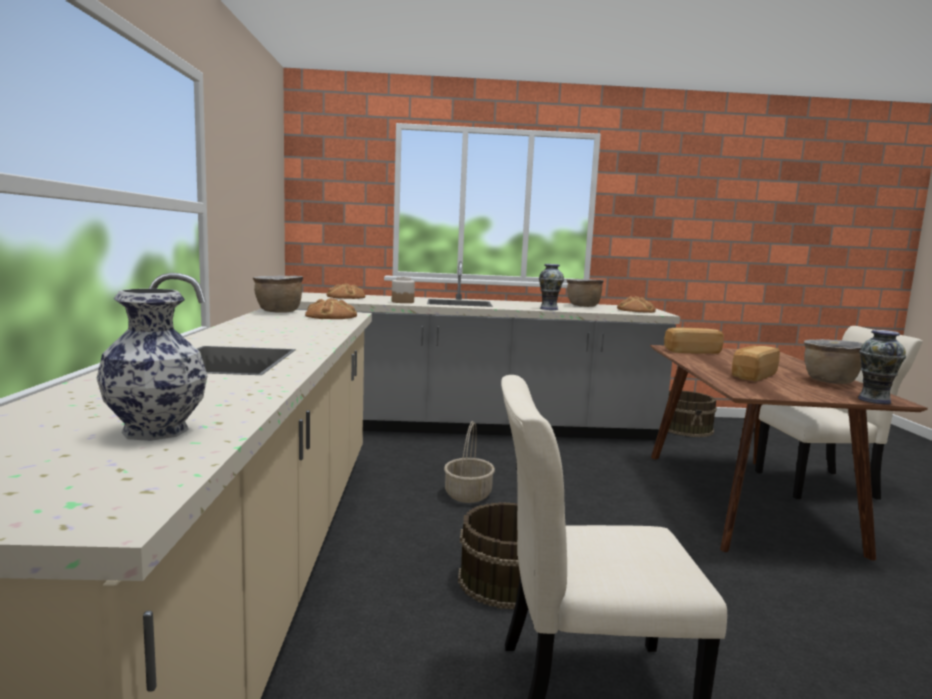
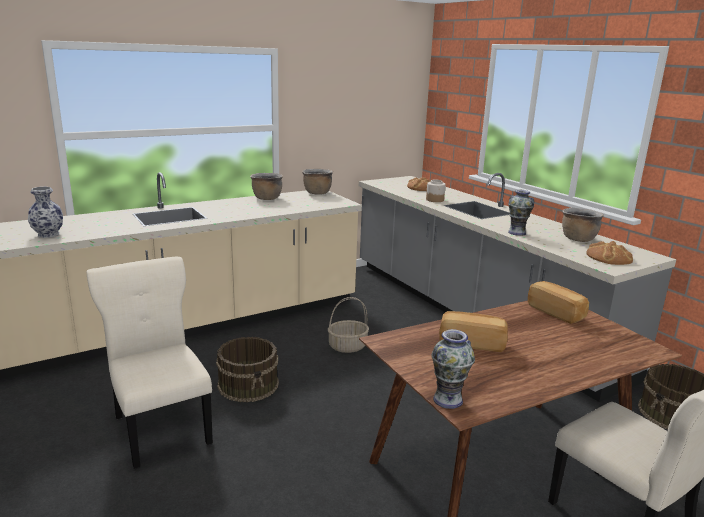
camera: 60 degrees right, 10 degrees up
(330, 316) = (323, 202): bread -> none
(829, 382) = (513, 380): brown cooking pot -> brown cooking pot (267, 198)

